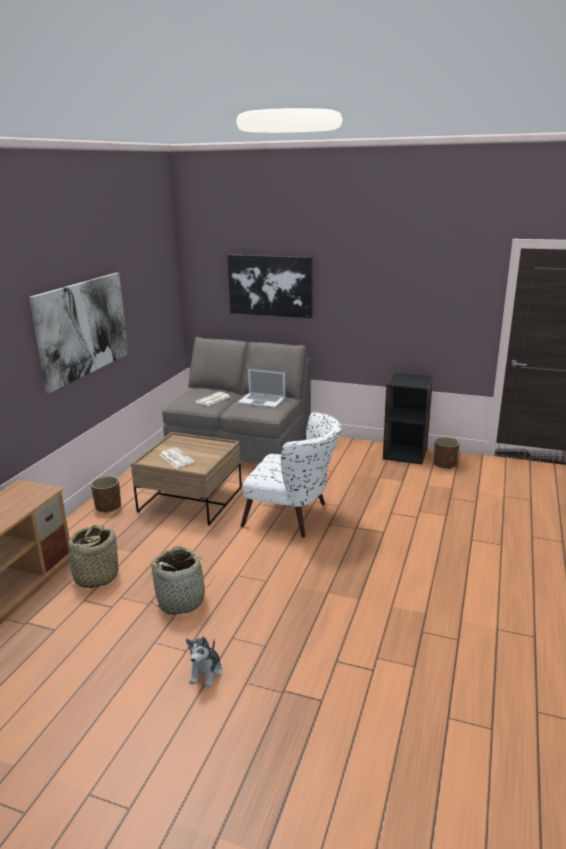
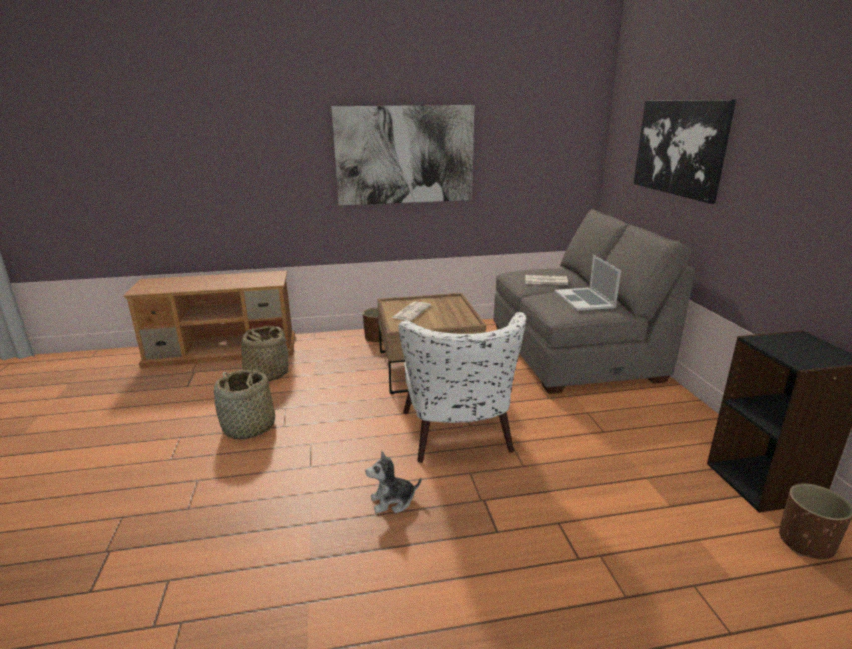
camera: 60 degrees right, 0 degrees up
(206, 672) = (138, 483): plush toy -> plush toy (392, 501)

